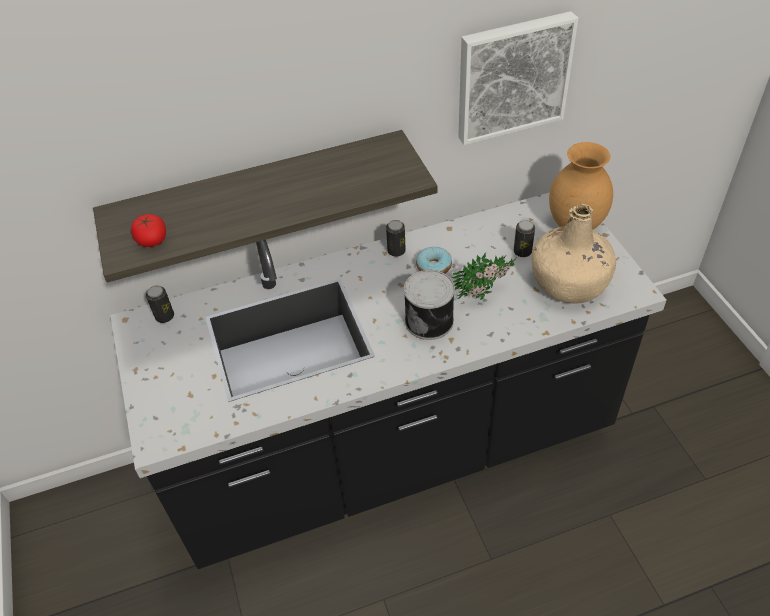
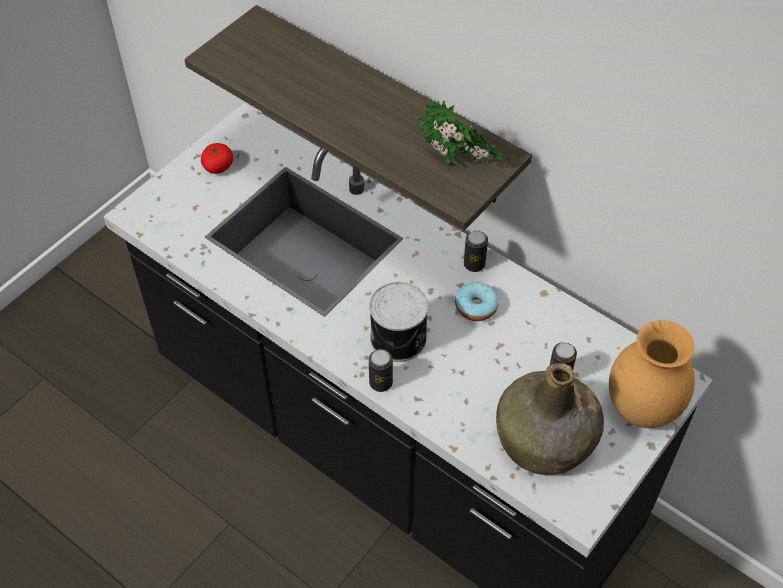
camera: 55 degrees right, 5 degrees up
(152, 240) = (242, 63): tomato -> tomato (218, 166)
(165, 316) = (266, 139): can -> can (381, 383)
(485, 294) = (470, 369): potted plant -> potted plant (457, 164)
(512, 77) = (667, 198): picture -> none
(570, 282) = (545, 440): beige bottle -> green bottle

